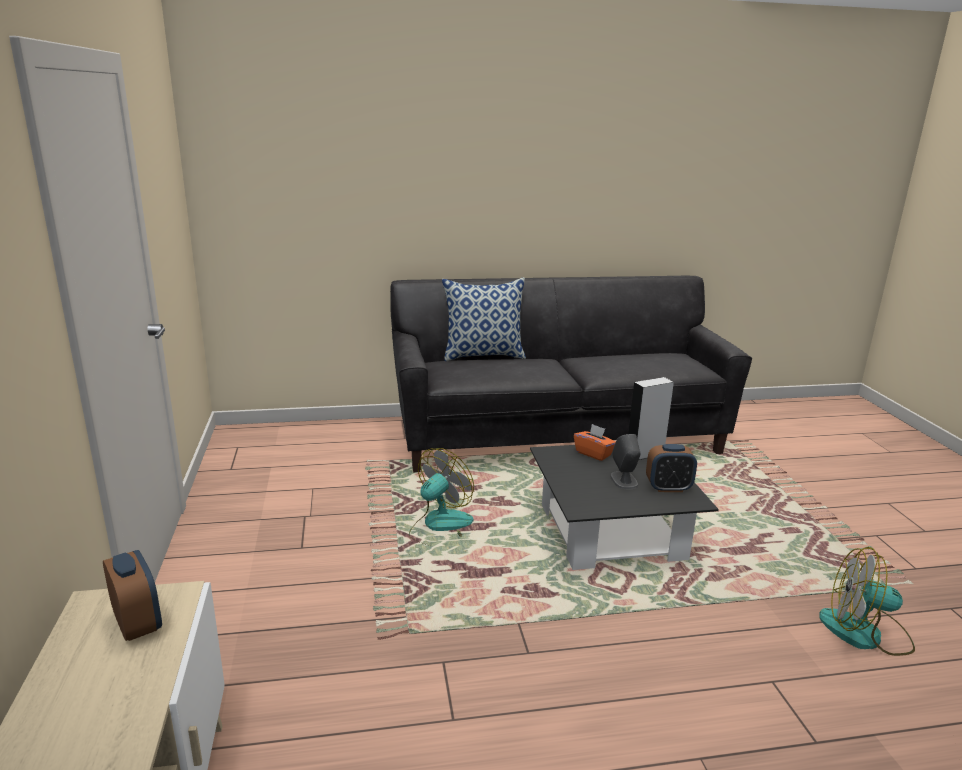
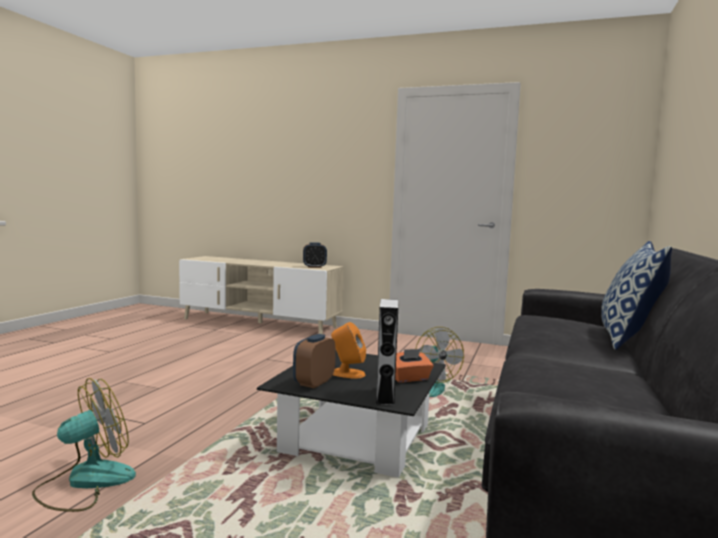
camera: 120 degrees right, 15 degrees down
(624, 481) = (347, 373): grey speaker -> orange speaker

